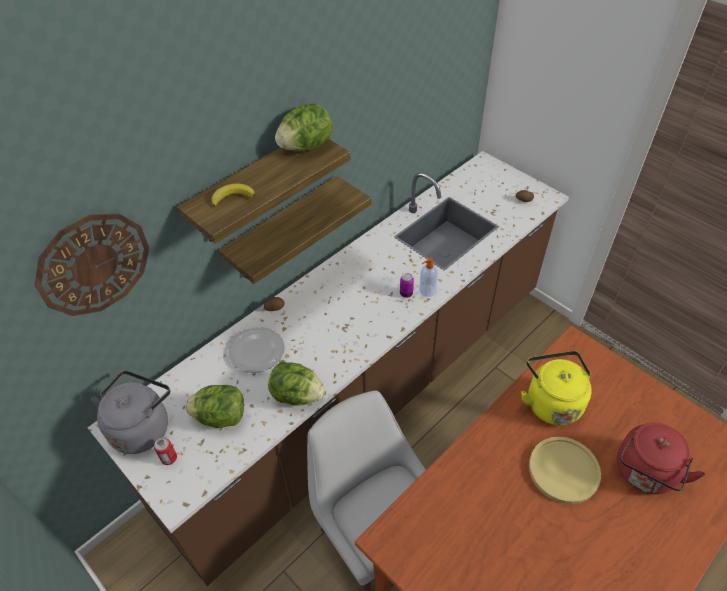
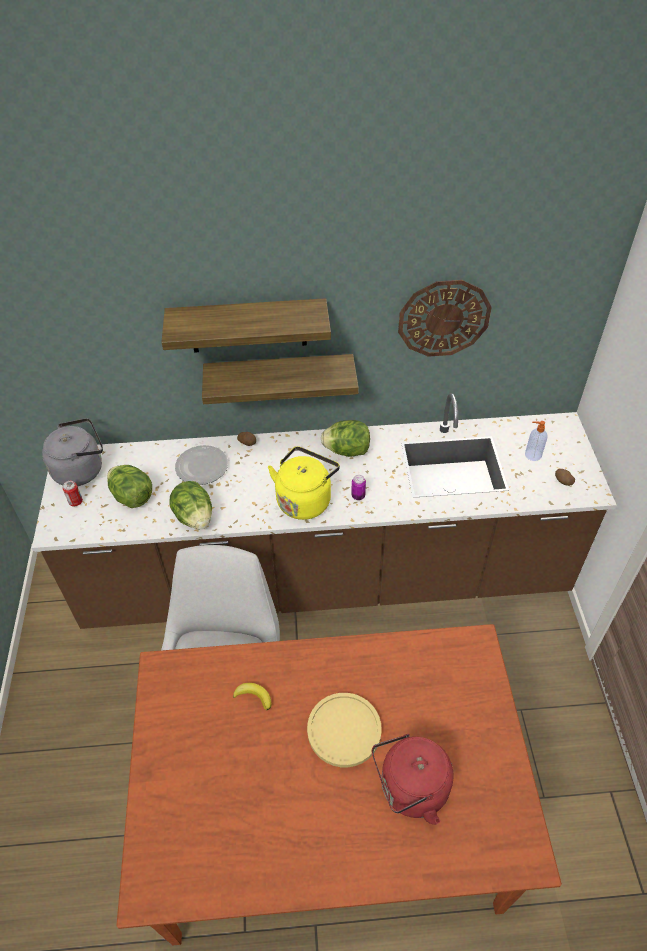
camera: 40 degrees right, 0 degrees up
(94, 264) = (81, 321): wall clock -> wall clock (444, 318)
(232, 197) = (206, 321): banana -> banana (254, 696)
(306, 147) = (302, 310): lettuce -> lettuce (347, 450)
(426, 291) = (377, 504): soap dispenser -> soap dispenser (532, 455)
(551, 401) = (398, 671): yellow kettle -> yellow kettle (305, 499)

